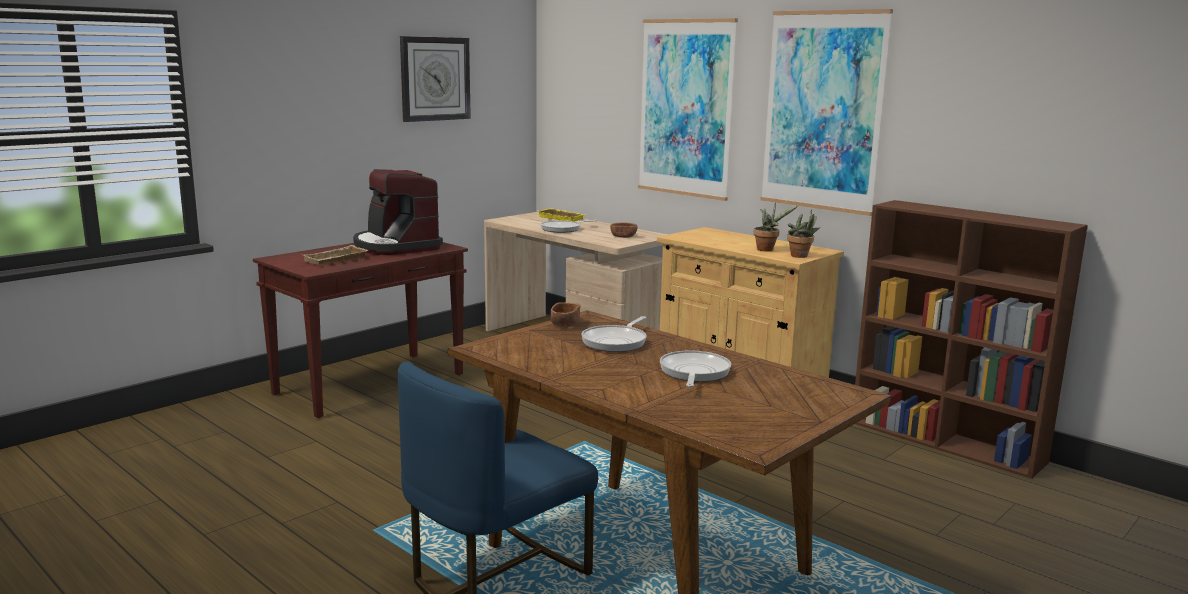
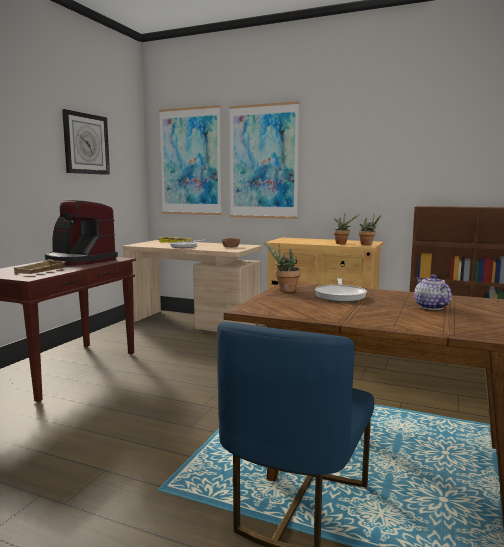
camera: 20 degrees left, 5 degrees down
(565, 324) = (284, 290): brown bowl -> potted plant
(694, 373) = (431, 307): frying pan -> teapot
(823, 111) = (363, 155): picture -> picture (190, 162)

